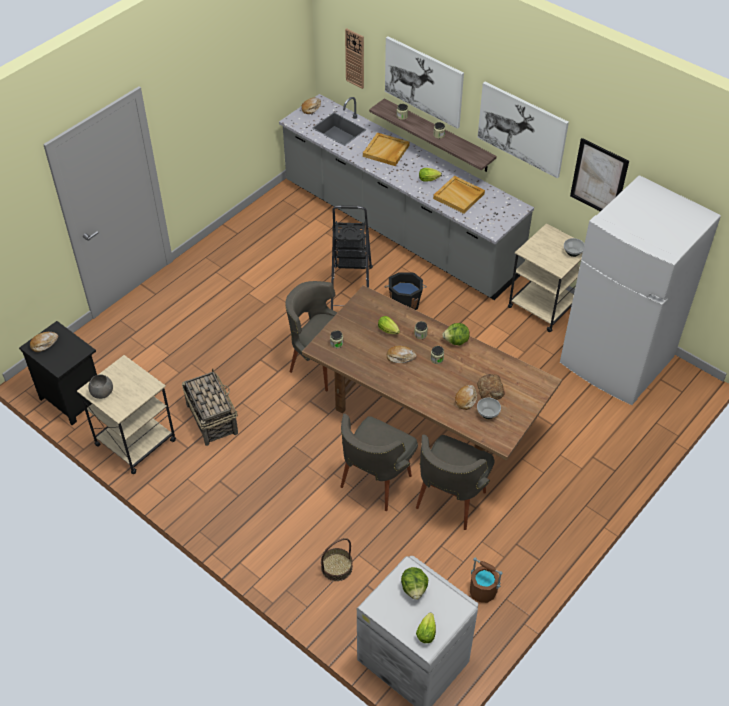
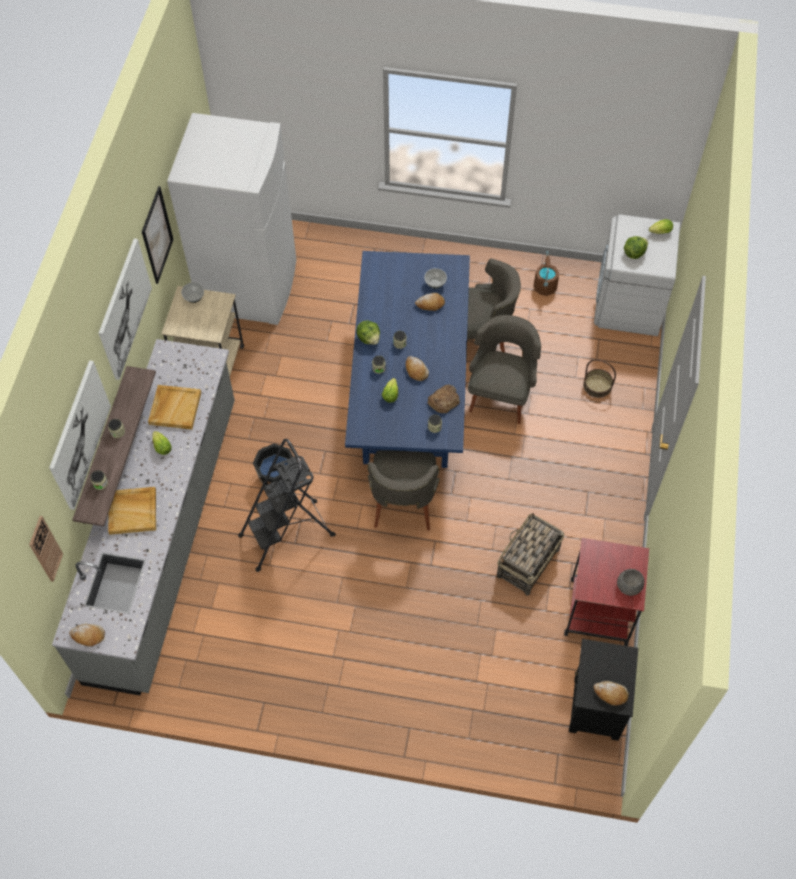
camera: 120 degrees left, 10 degrees up
(135, 441) = (598, 613): beige cart -> red cart
(376, 481) = (499, 399): grey chair -> grey chair turned 75 degrees counterclockwise
(427, 419) = (409, 393): brown dining table -> blue dining table
(491, 390) = (408, 292): bread -> bread (444, 401)

